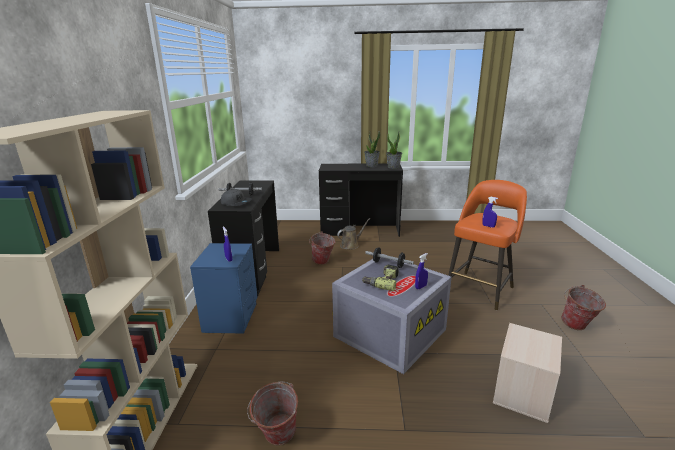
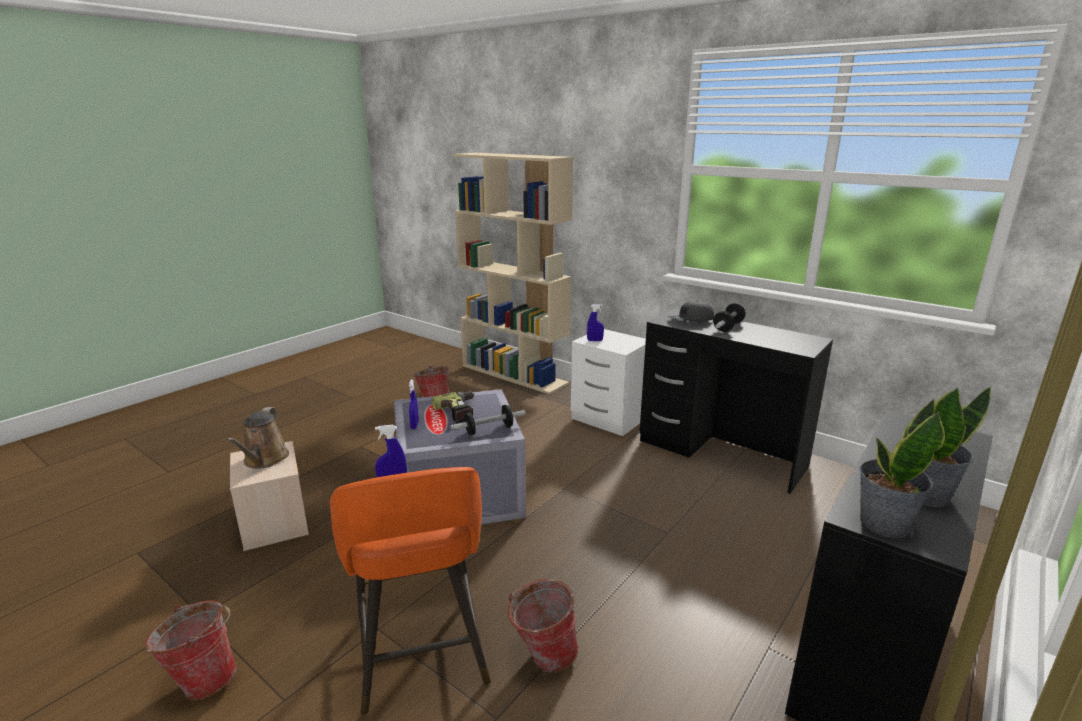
camera: 125 degrees right, 0 degrees up
(232, 316) = (609, 419): blue nightstand -> white nightstand
(322, 263) = (701, 518): bucket -> bucket (543, 655)
(351, 245) = (767, 587): brown watering can -> brown watering can (264, 460)

